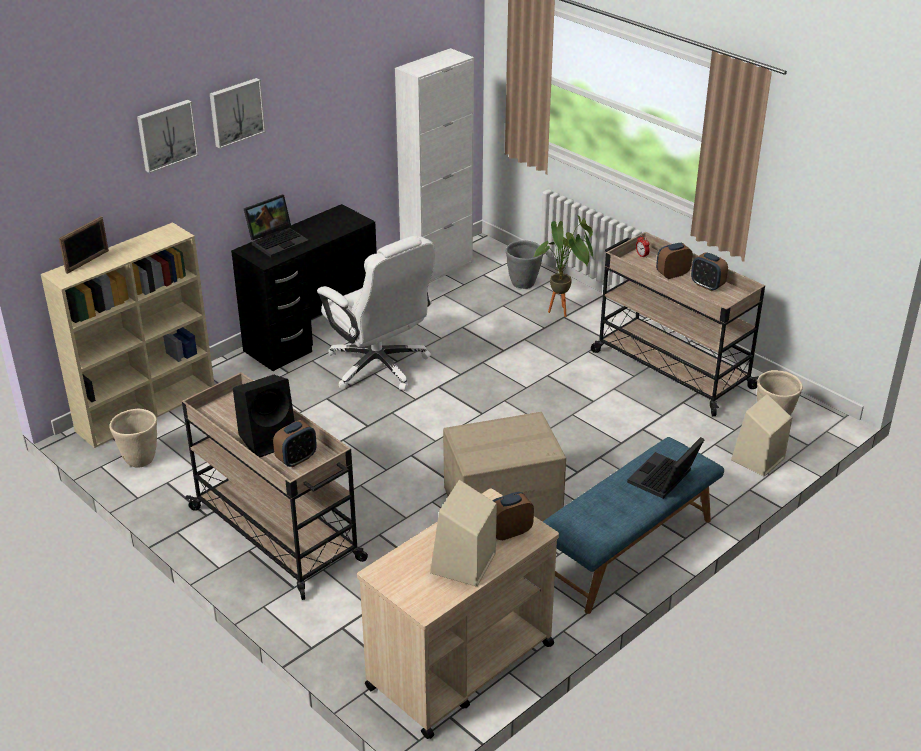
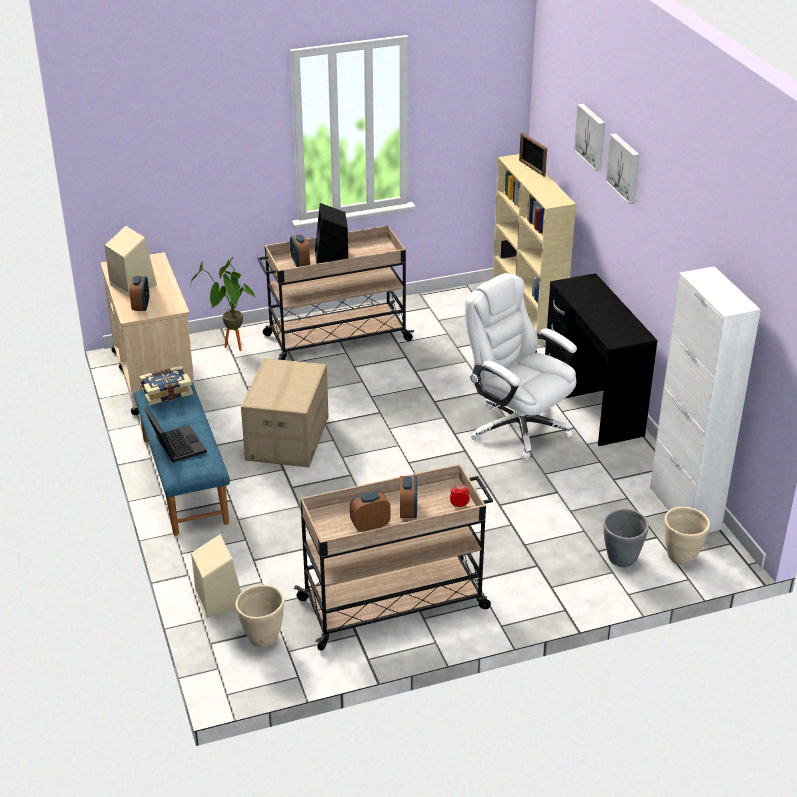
camera: 115 degrees right, 0 degrees up
(139, 460) = (464, 301): beige planter -> beige planter (681, 556)
(278, 241) = (598, 295): laptop -> none
(379, 366) = (517, 427): white office chair -> white office chair turned 60 degrees clockwise
(564, 312) = (546, 569): potted plant -> potted plant (231, 348)
(581, 526) = (166, 391): none -> book

